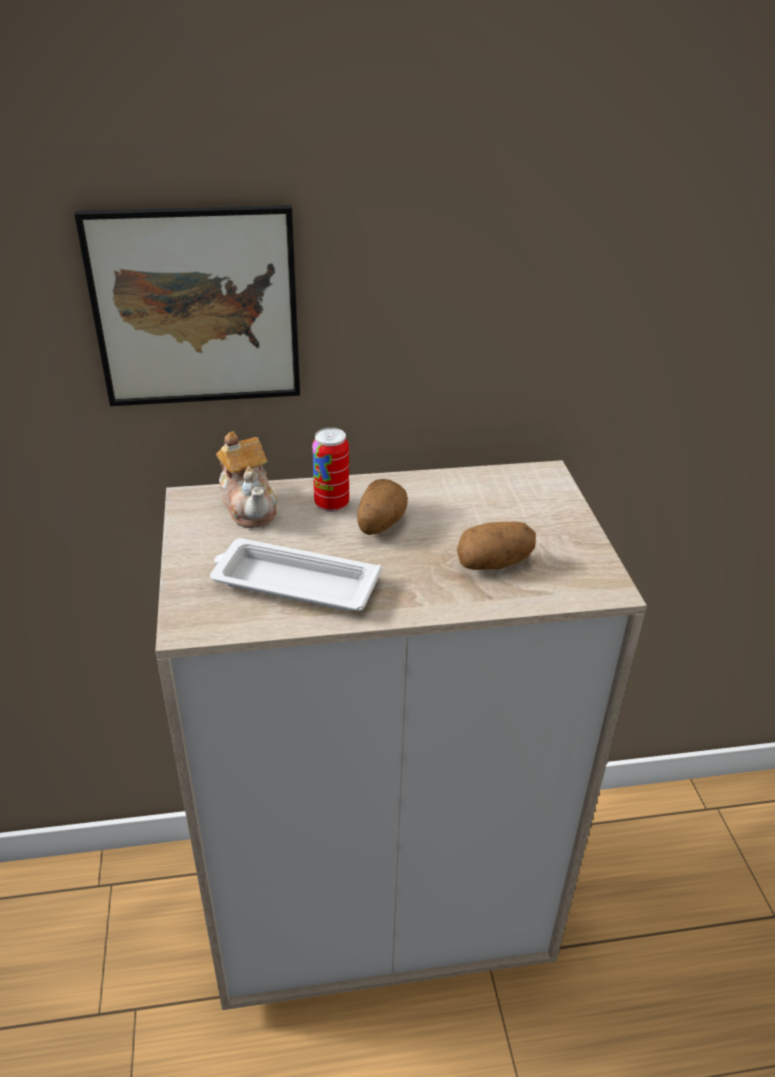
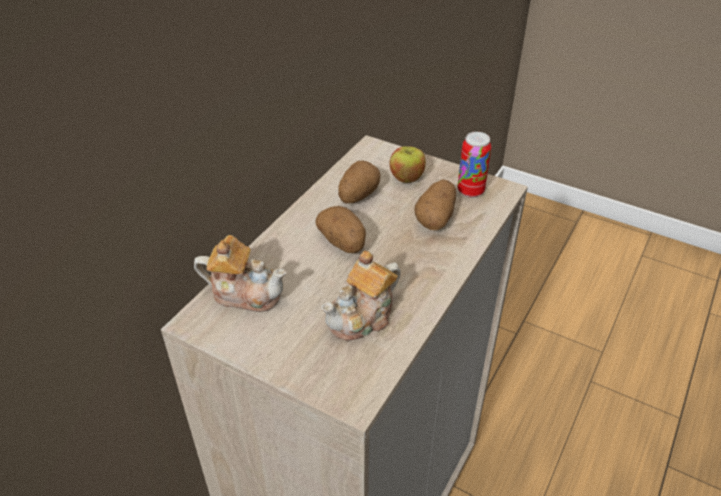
camera: 50 degrees left, 5 degrees up
(196, 308) = (134, 152): picture -> none
(293, 583) = (363, 317): white tray -> teapot
(331, 504) = (294, 252): can -> can (470, 191)
(459, 500) = (357, 195): none -> potato
(530, 516) = (406, 178): none -> apple

